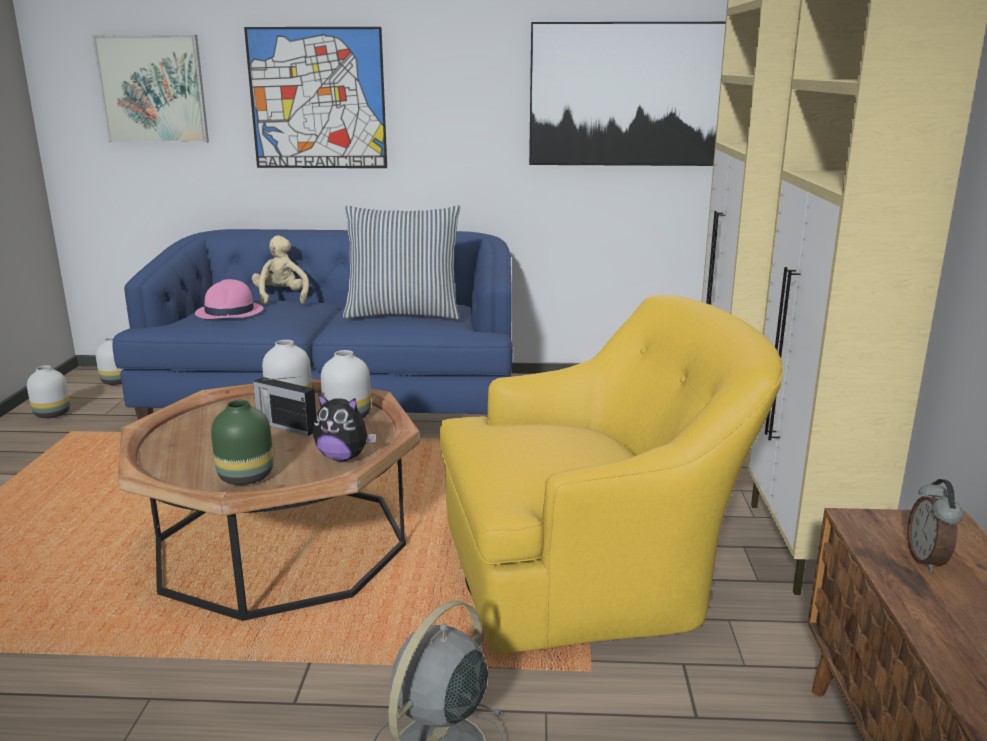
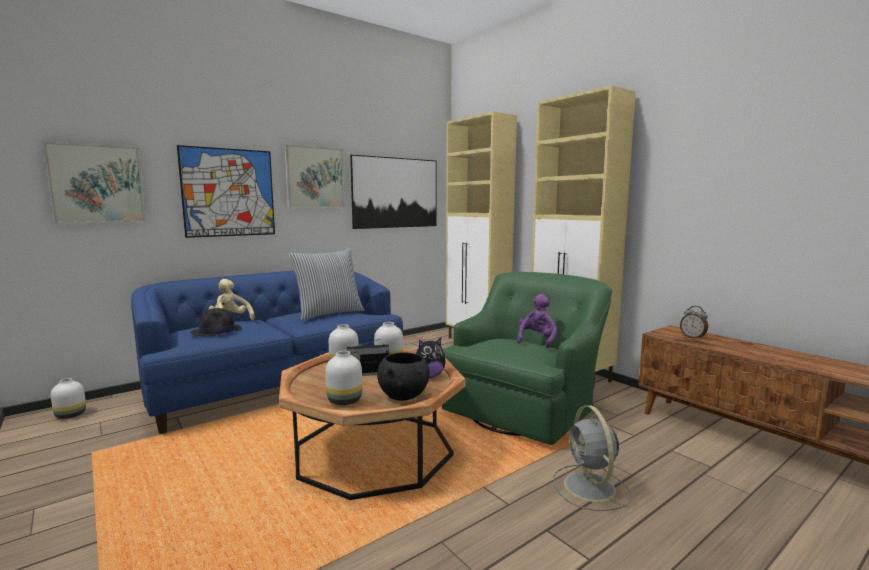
camera: 40 degrees left, 10 degrees down
(53, 414) = (45, 449): white vase -> white vase (344, 400)
(230, 312) = (217, 331): pink hat -> black hat
(247, 477) = (404, 396): green vase -> black bowl
(460, 69) = (315, 177): none -> picture
(593, 572) = (524, 407): yellow armchair -> green armchair
(609, 452) = (536, 341): none -> purple plush toy

